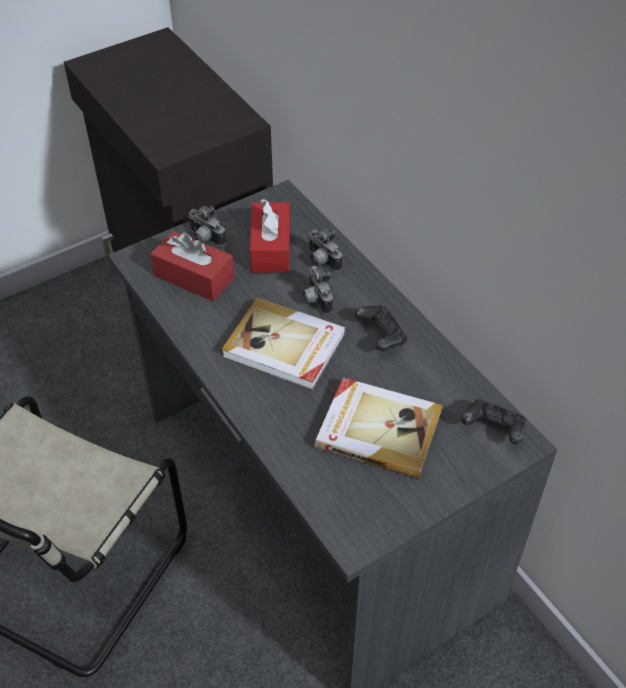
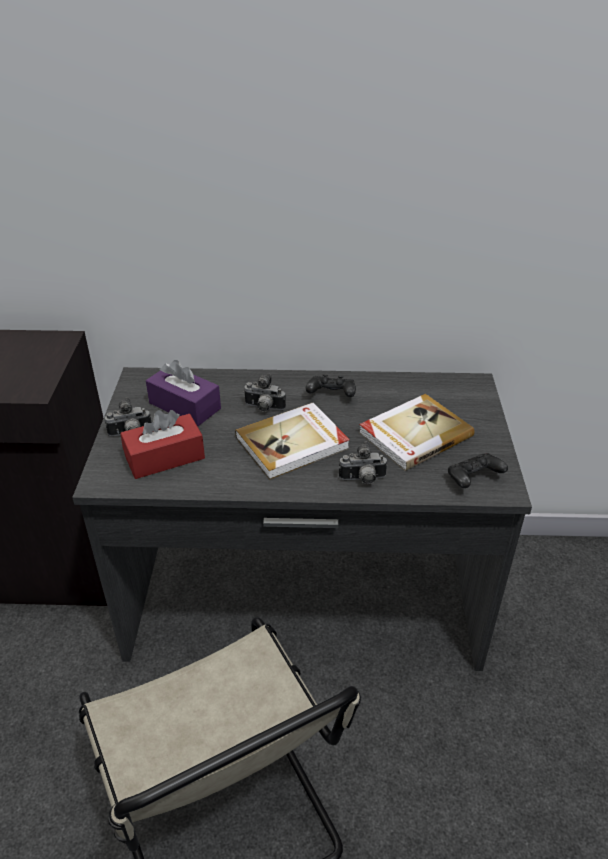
camera: 55 degrees left, 10 degrees down
(271, 248) = (185, 406): red tissue box -> purple tissue box
(321, 261) = (229, 389): camera -> camera (362, 480)
(493, 429) = (456, 388): black game controller -> black game controller (473, 479)

